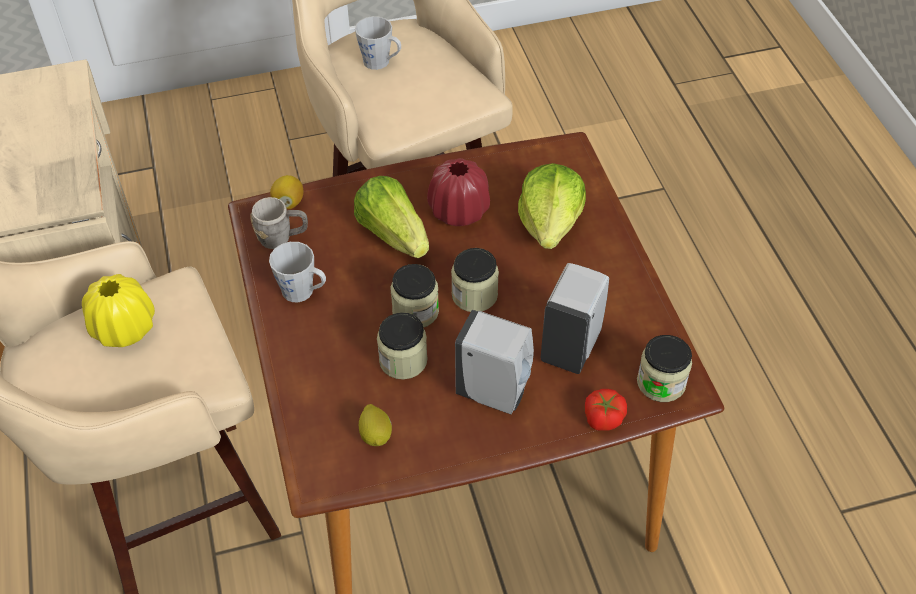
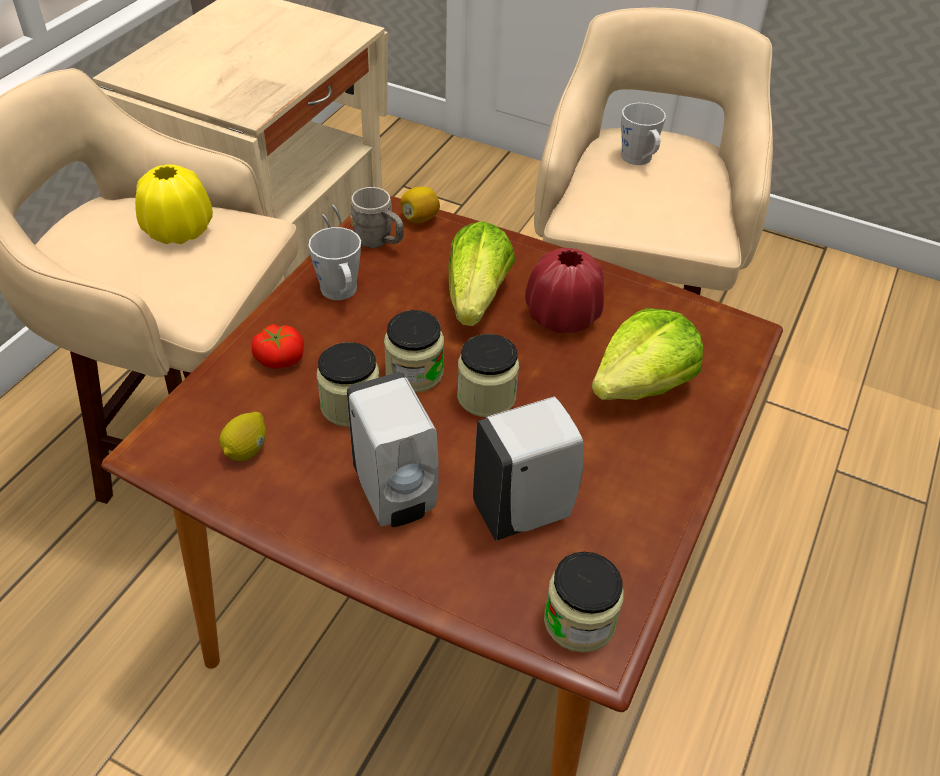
camera: 40 degrees right, 5 degrees down
(603, 417) = (472, 605): tomato -> tomato (279, 358)

